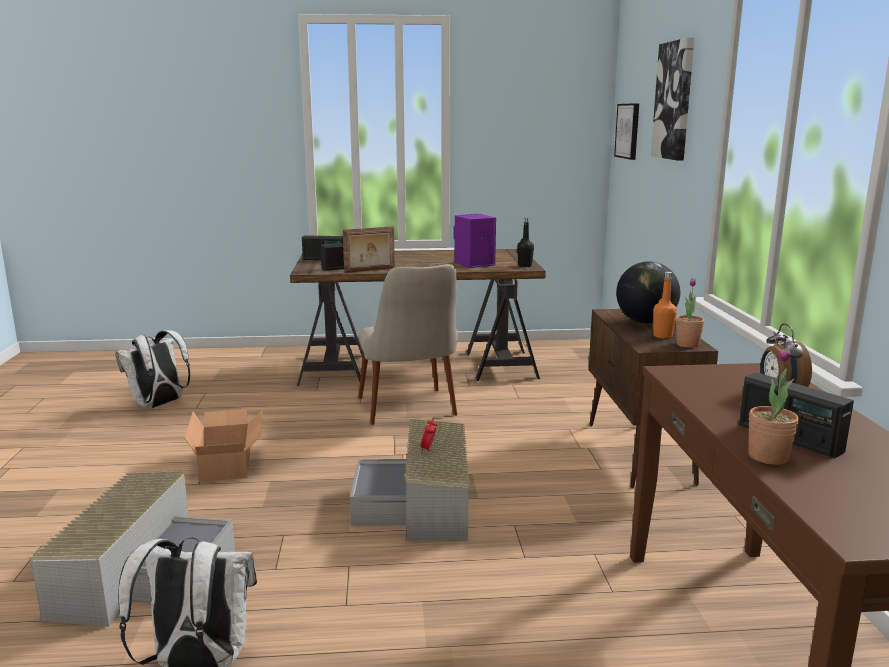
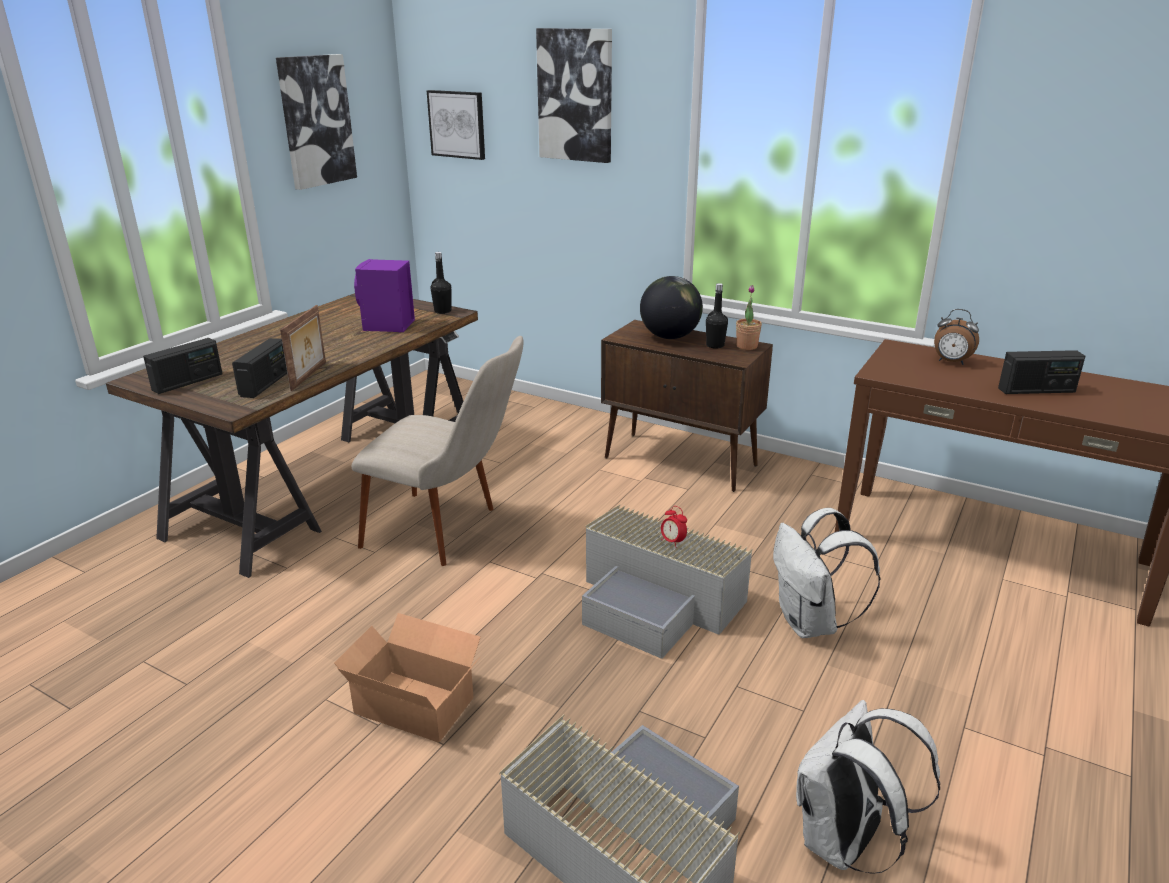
camera: 55 degrees left, 10 degrees up
(159, 405) = (116, 719): white backpack -> white backpack (811, 624)
(518, 120) = (316, 121): none -> picture
(662, 336) = (715, 345): orange bottle -> black bottle
(768, 456) = (1065, 406): potted plant -> none

